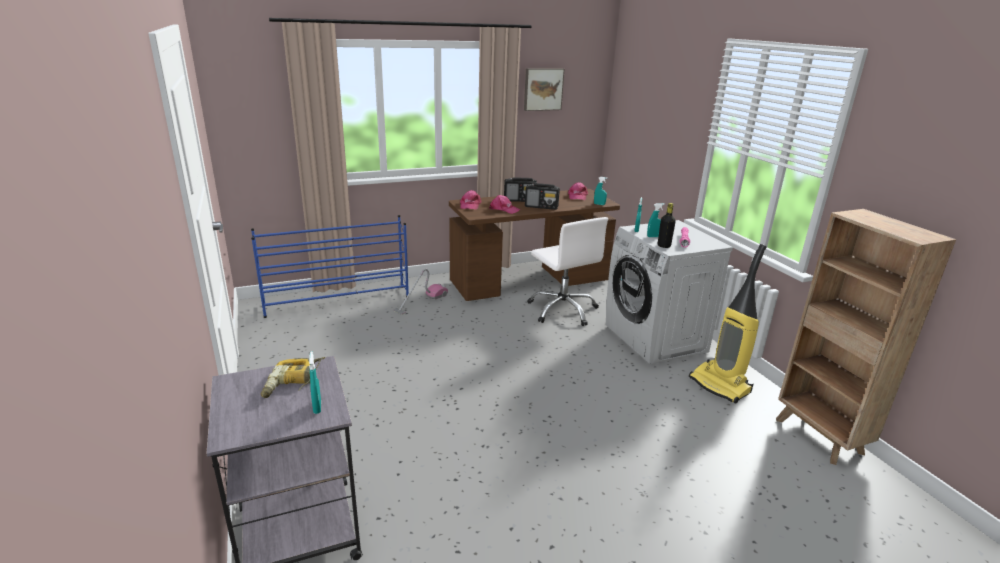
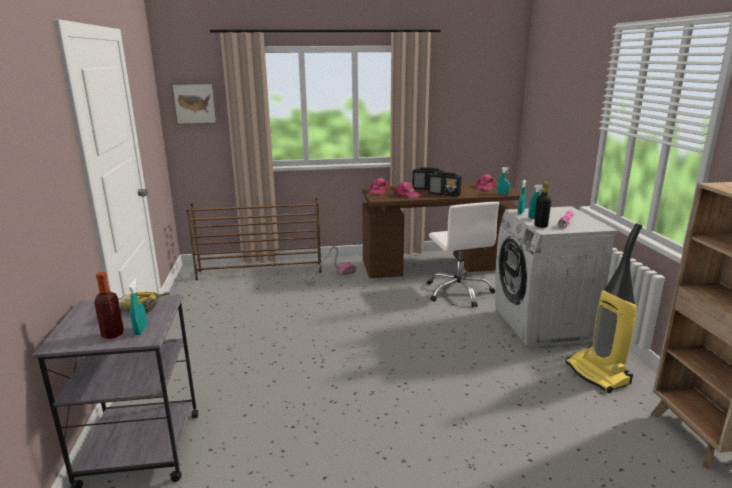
camera: 15 degrees right, 5 degrees down
(287, 416) = (113, 334): none -> bottle
(338, 301) = (260, 271): blue shoe rack -> brown shoe rack
(543, 89) = (454, 88): picture -> picture (195, 103)

